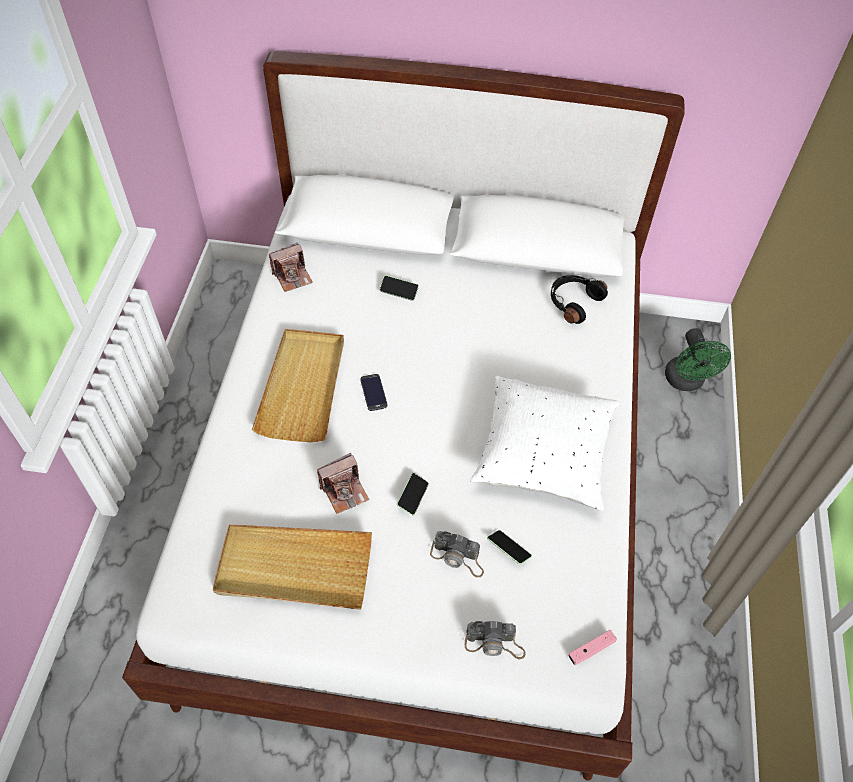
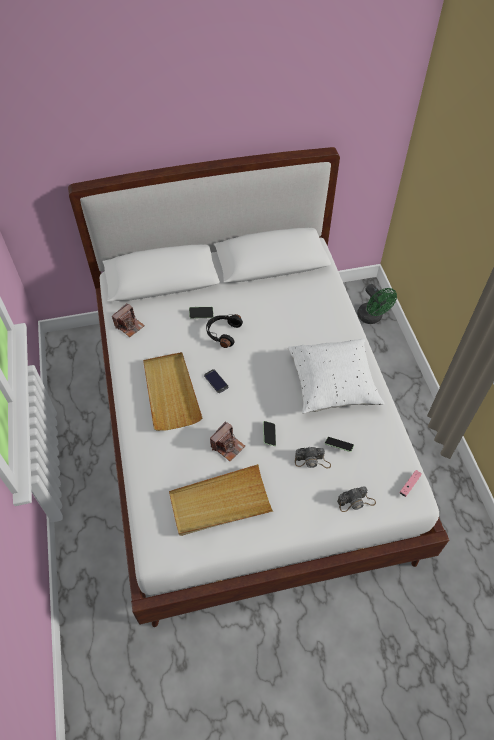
camera: 20 degrees left, 0 degrees up
(573, 302) = (308, 289): black headphones -> black headphones (223, 333)

